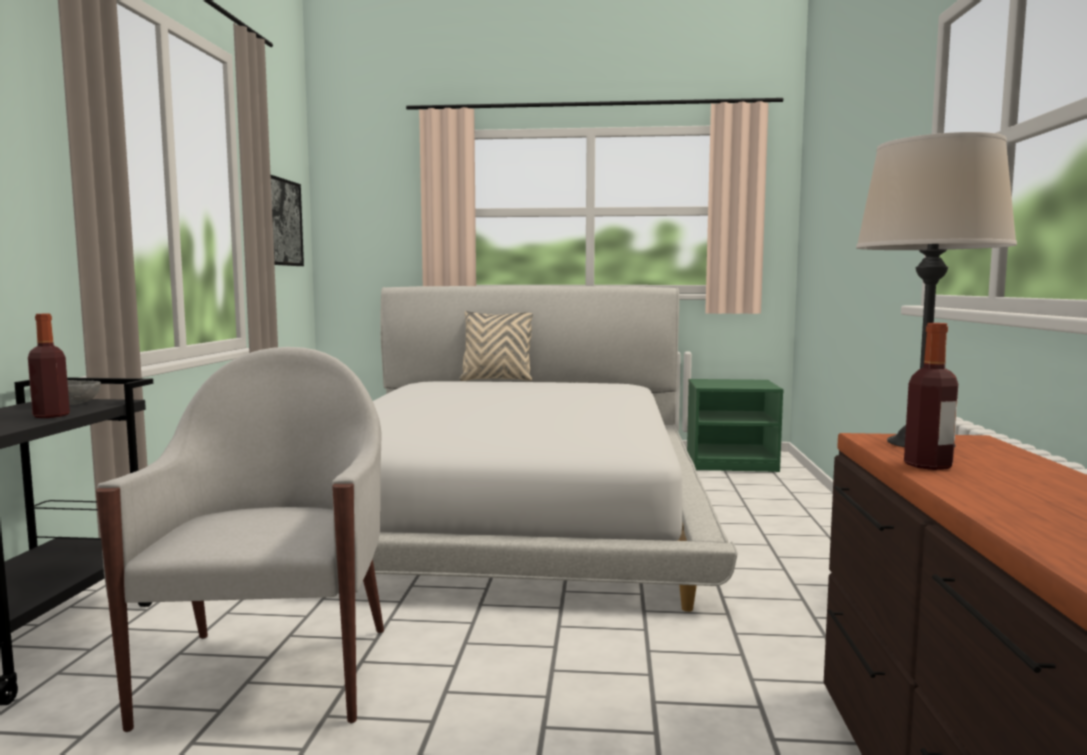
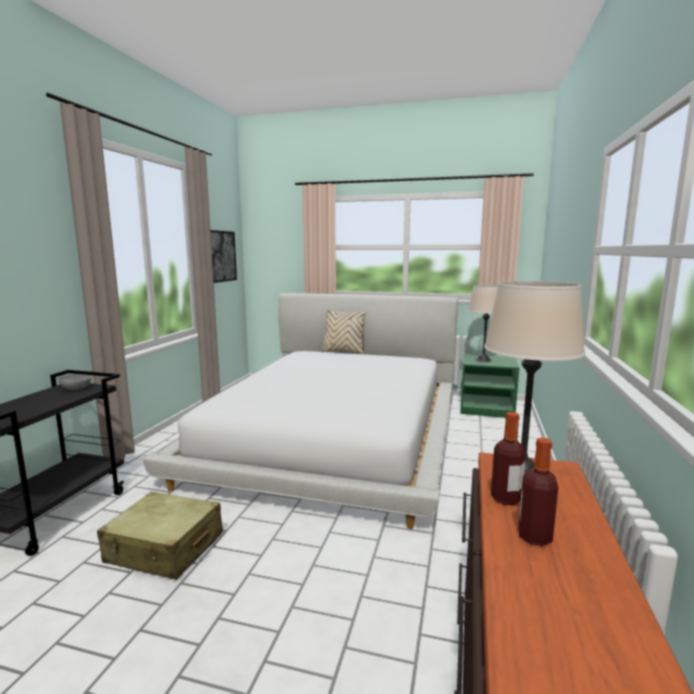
camera: 10 degrees right, 5 degrees up
(51, 416) = (59, 401): bottle -> bottle (534, 537)
(273, 672) = (165, 548): white armchair -> beige suitcase
(723, 383) = (483, 359): none -> beige table lamp

